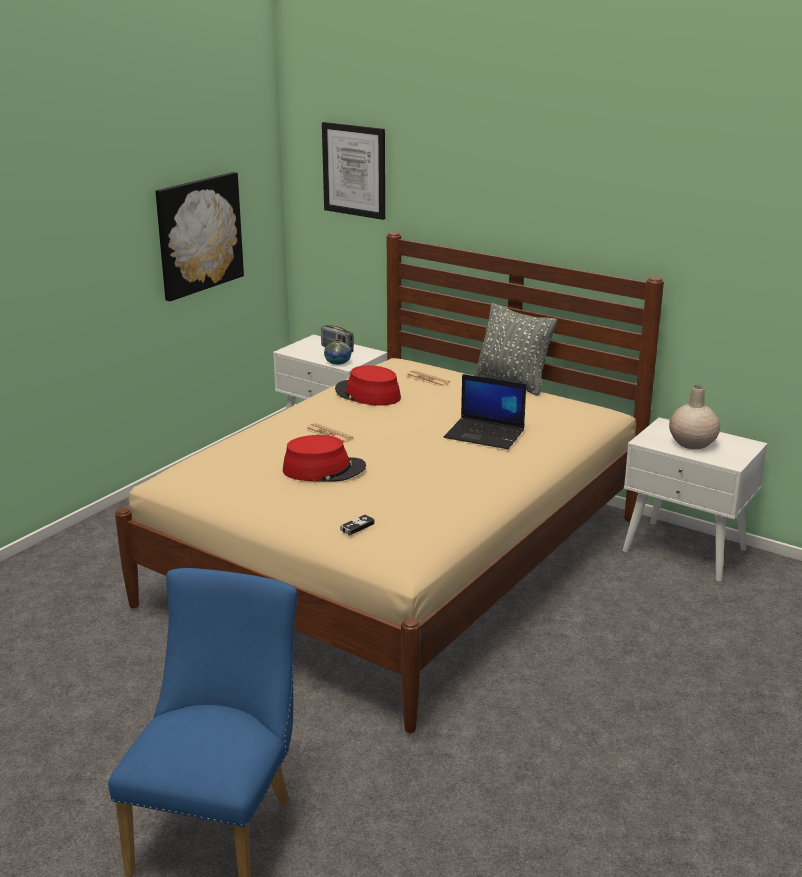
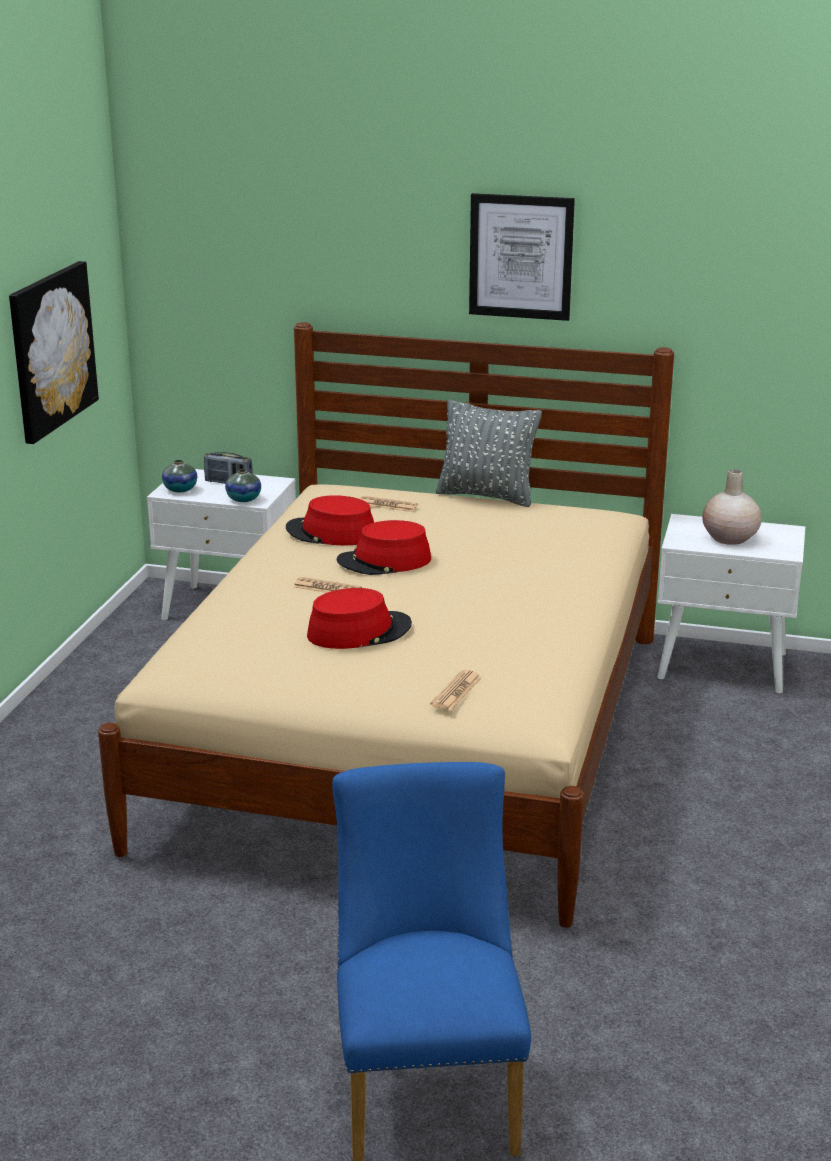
camera: 20 degrees left, 0 degrees up
(299, 350) = (180, 489): none -> vase
(354, 170) = (235, 247): picture -> picture (521, 256)
(357, 527) = (456, 691): game controller -> newspaper
(388, 420) = (384, 561): none -> red hat
(485, 434) = (512, 560): laptop -> none

